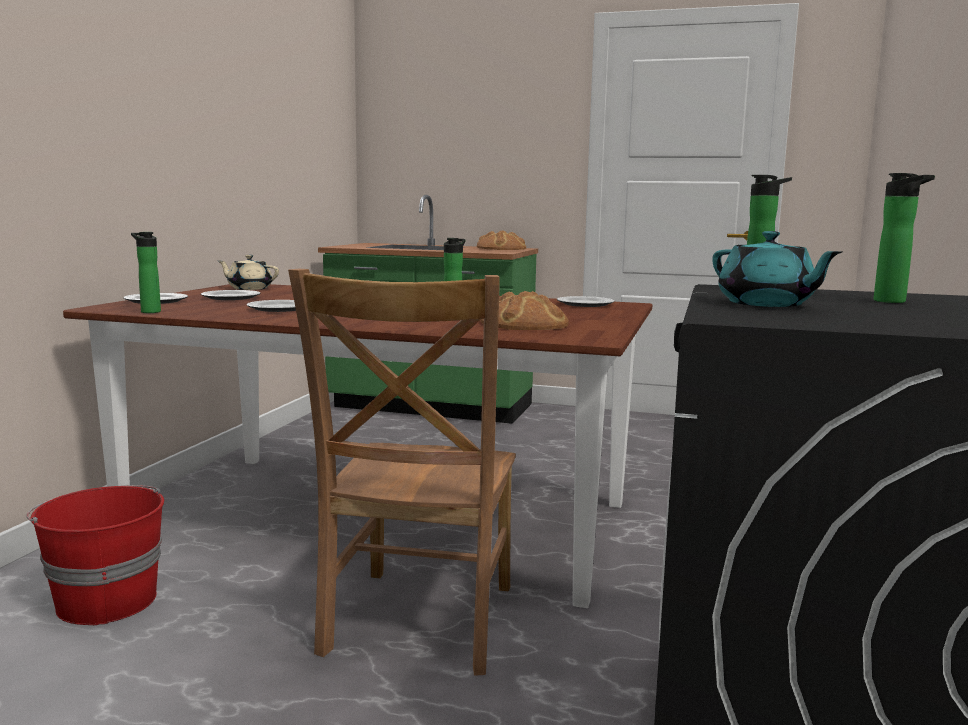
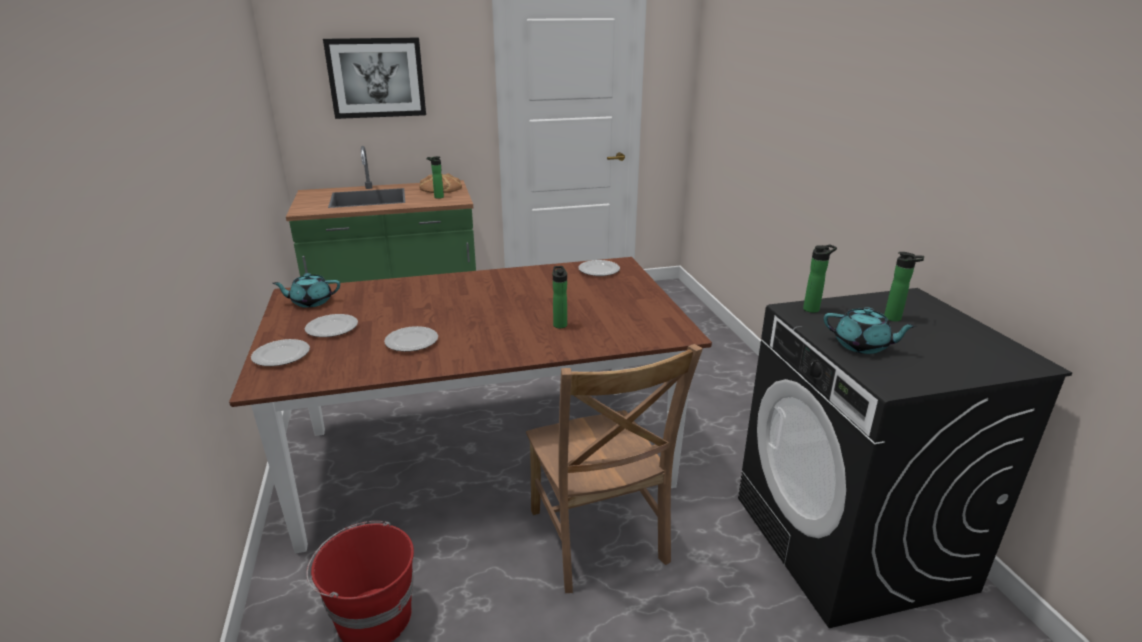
camera: 30 degrees left, 15 degrees up
(149, 311) = (318, 381): bottle -> bottle (437, 197)
(249, 288) = (311, 302): beige teapot -> turquoise teapot
(458, 126) = (376, 78): none -> picture
(525, 323) = (614, 320): bread -> none

